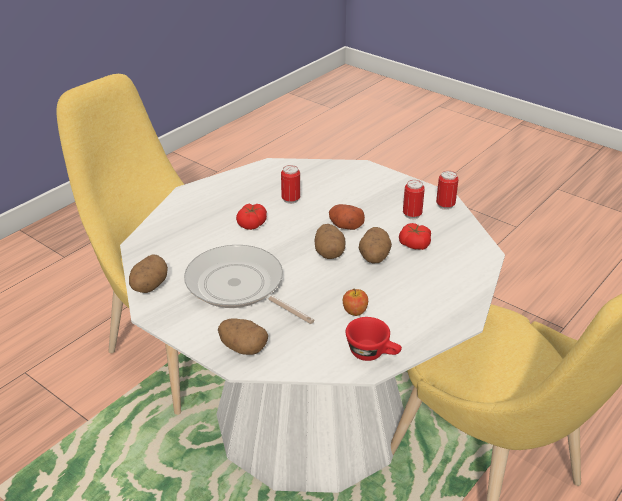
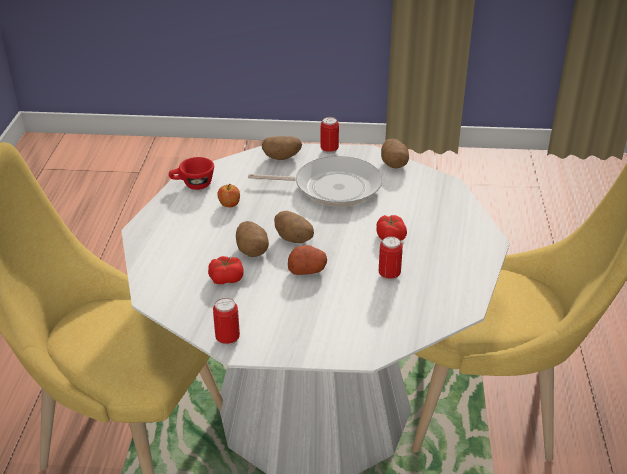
camera: 145 degrees right, 0 degrees up
(412, 215) = (254, 310): can -> can (329, 150)

